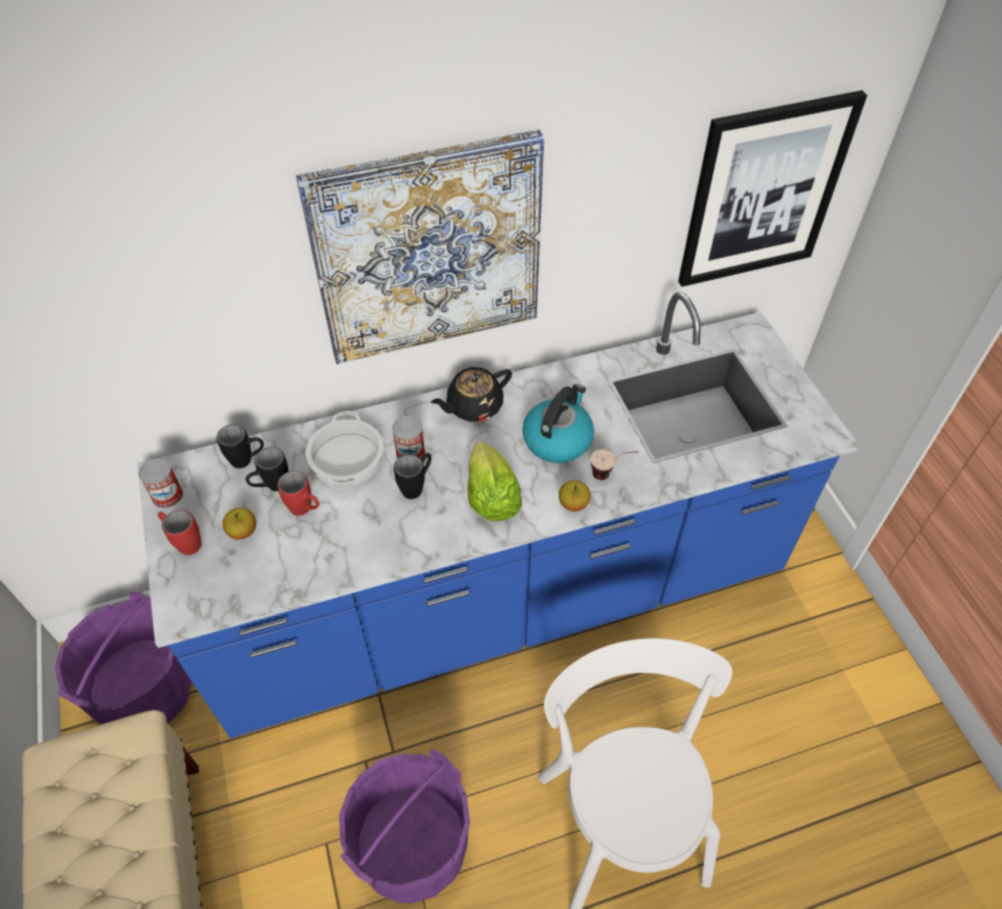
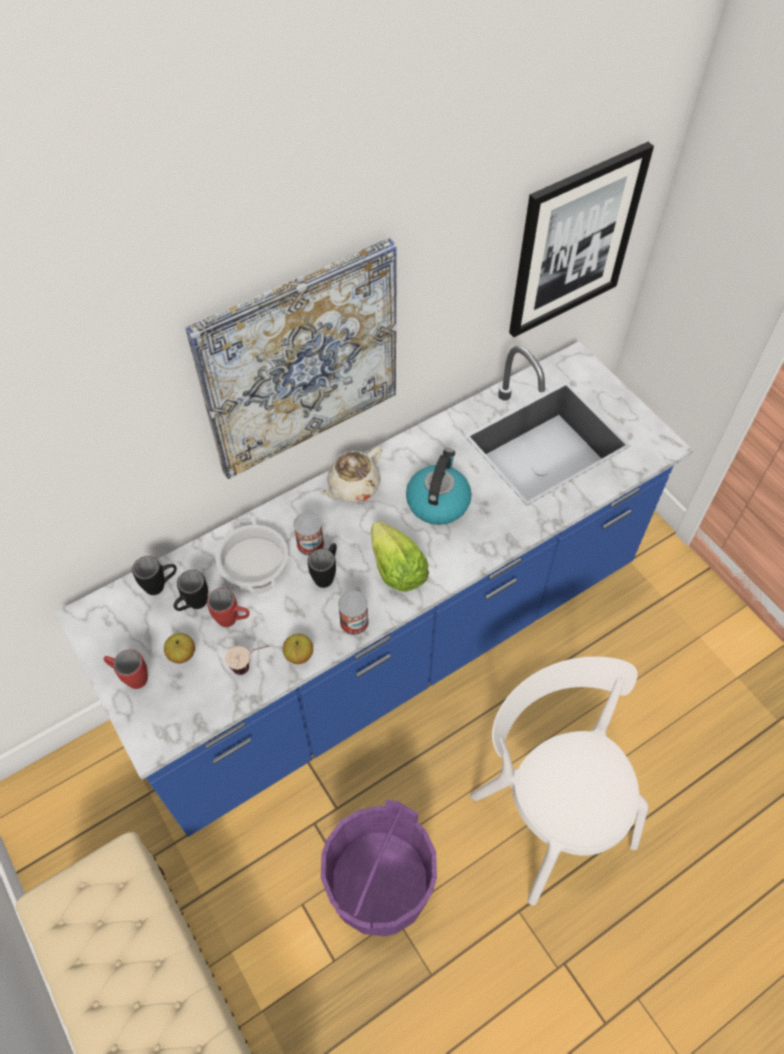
camera: 15 degrees left, 5 degrees up
(145, 691) = (86, 814): purple bucket -> none
(167, 495) = (97, 637): can -> can (354, 622)
(473, 406) = (353, 486): black teapot -> beige teapot
(573, 504) = (470, 558): apple -> apple (299, 654)
(611, 474) = (494, 524): cup -> cup (251, 666)

